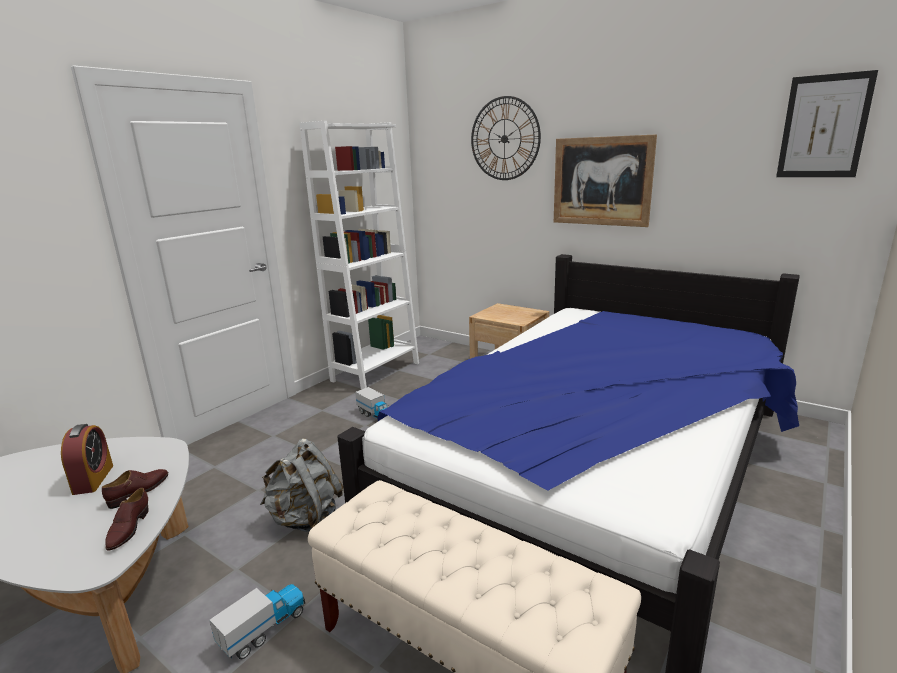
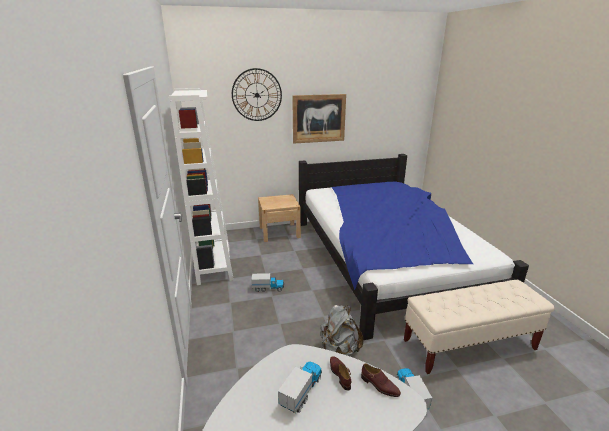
camera: 50 degrees left, 5 degrees up
(93, 479) = (301, 392): alarm clock -> toy truck
(824, 127) = (409, 92): picture -> none

